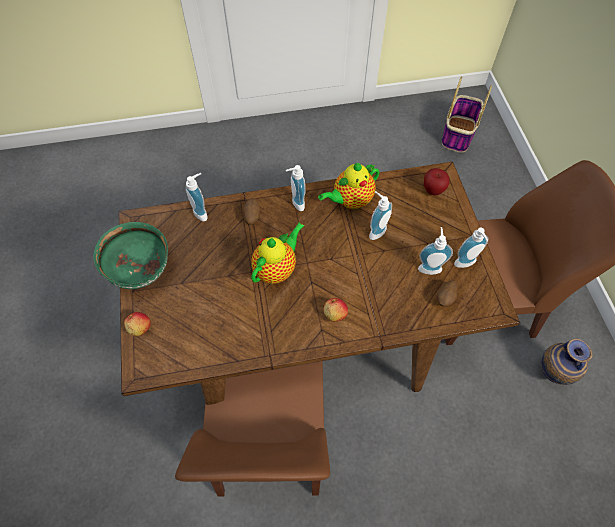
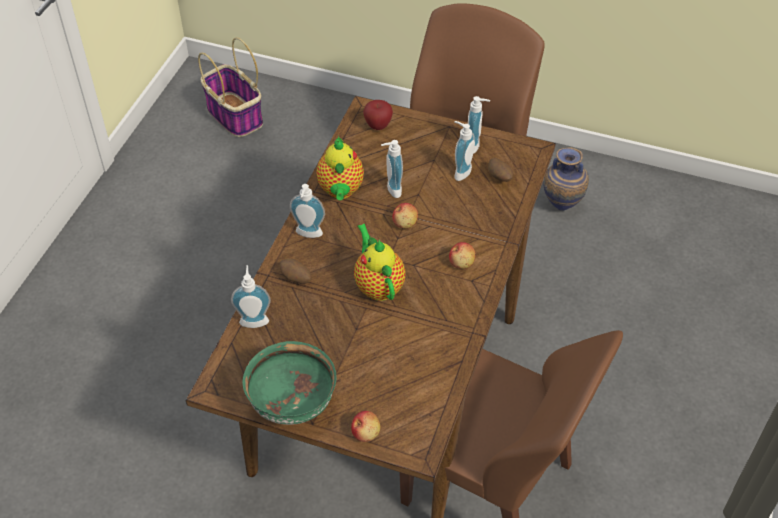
camera: 60 degrees left, 10 degrees down
(348, 256) = (405, 223): none -> apple

